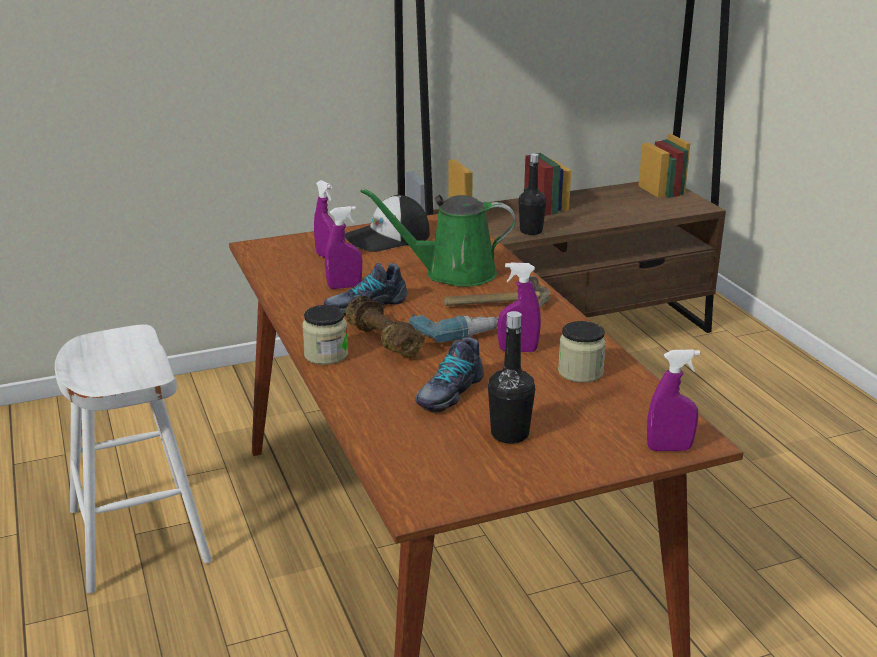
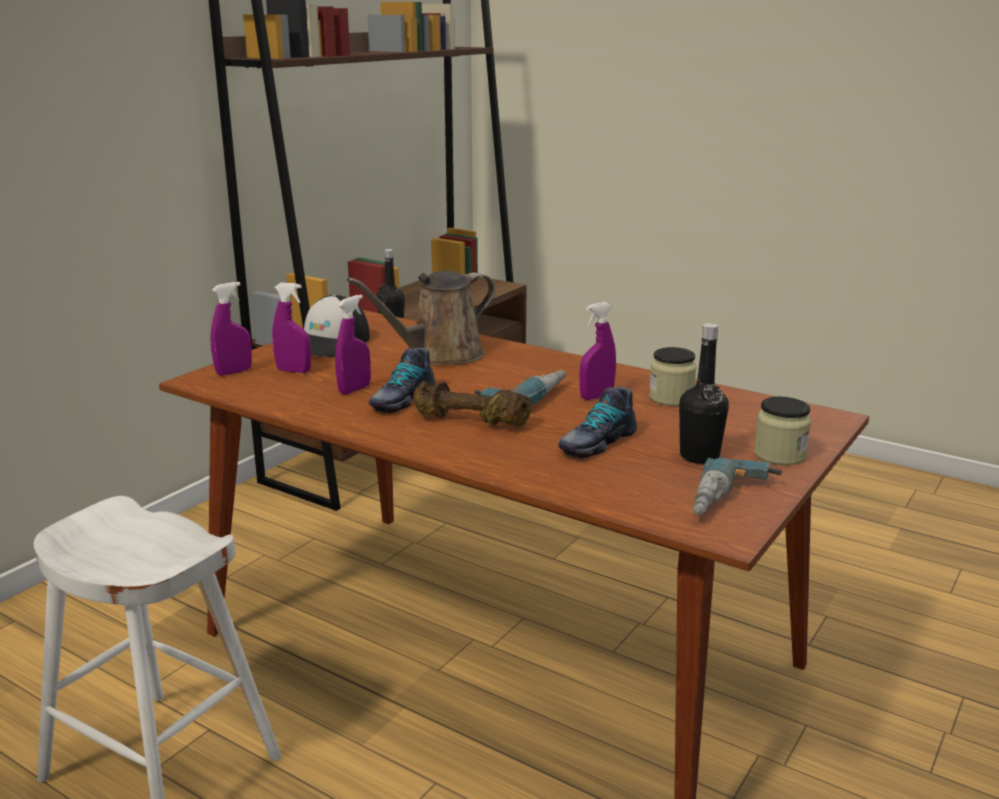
camera: 35 degrees left, 5 degrees down
(326, 355) = (434, 446): jar -> jar (779, 455)
(448, 392) = (596, 442): shoe -> shoe turned 45 degrees clockwise
(453, 273) = (440, 356): green watering can -> brown watering can
(468, 483) = (734, 502): none -> power drill
(496, 302) = (516, 368): hammer -> none
(669, 448) = (823, 429): purple spray bottle -> purple spray bottle (234, 372)

